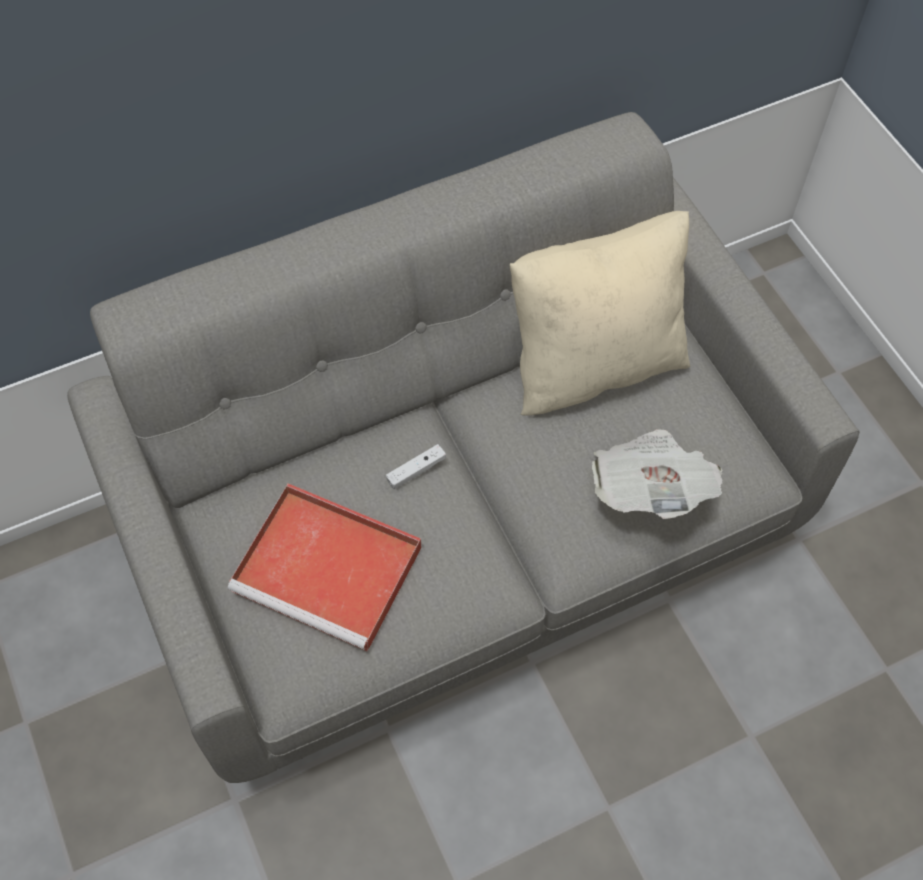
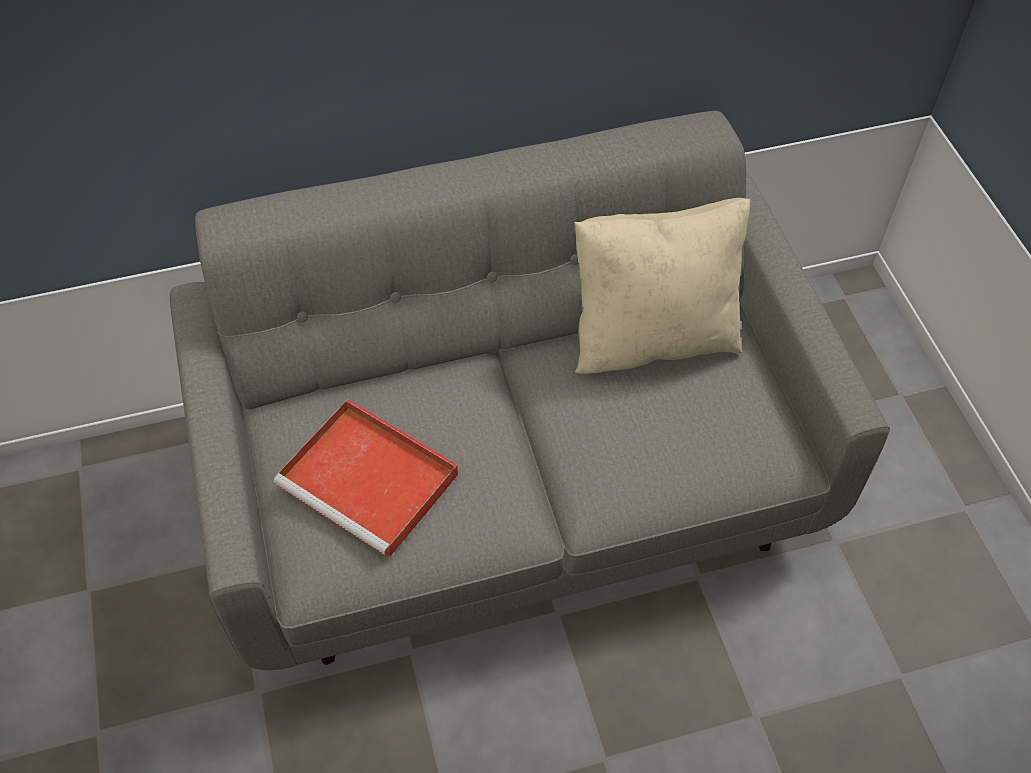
camera: 10 degrees right, 5 degrees down
(416, 470) = (468, 407): white game controller -> none
(650, 488) = (683, 455): newspaper -> none

